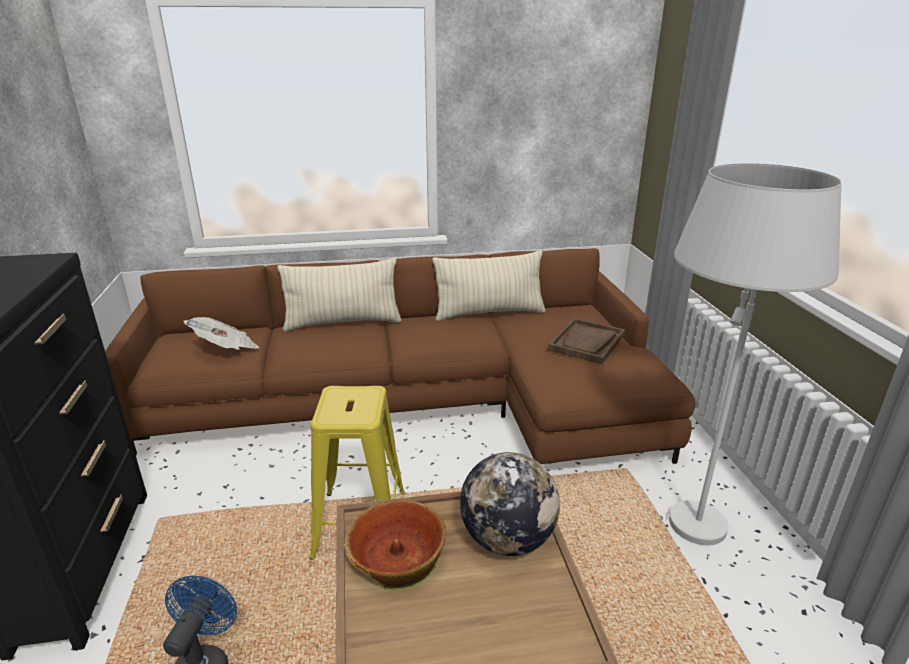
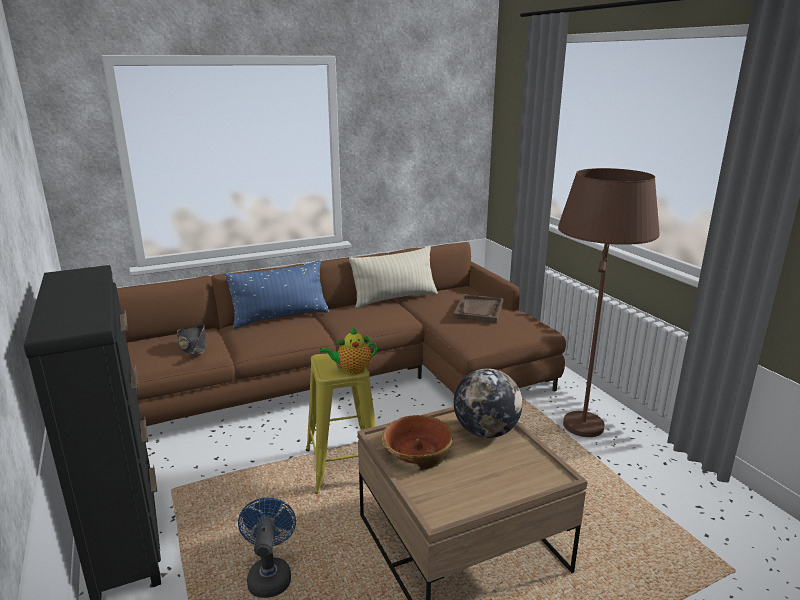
camera: 15 degrees left, 5 degrees down
(226, 349) = (193, 346): newspaper -> black hat
(343, 323) = (280, 317): beige pillow -> blue pillow
(359, 416) = (352, 370): none -> teapot
(686, 543) = (580, 437): white floor lamp -> brown floor lamp

